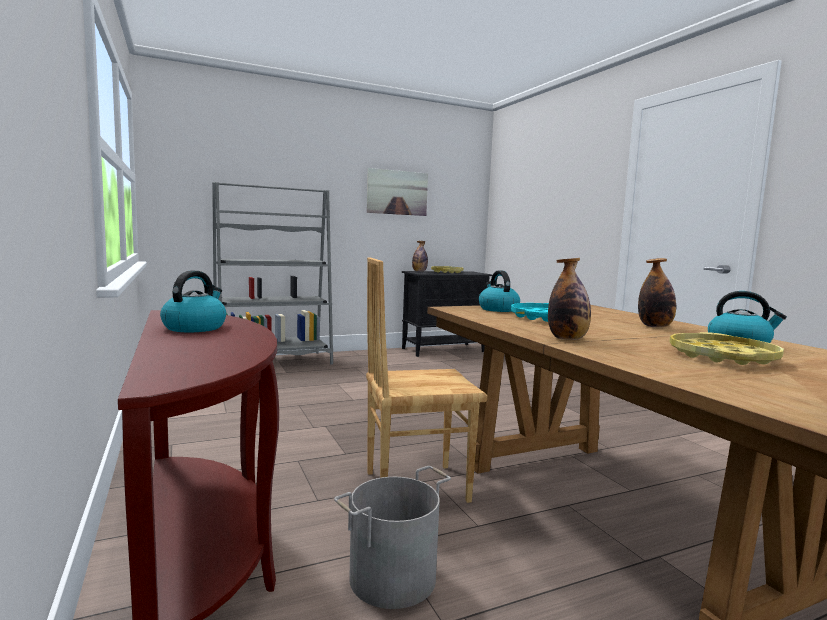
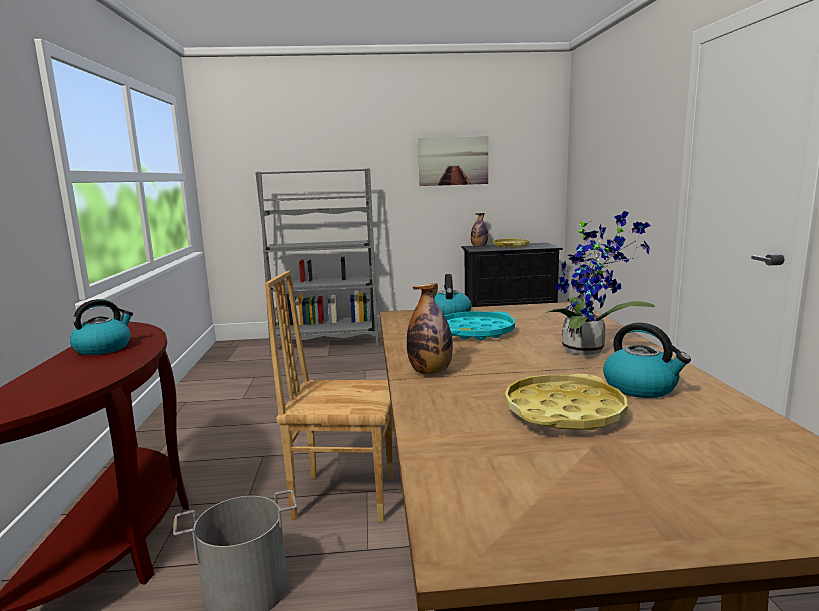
camera: 20 degrees right, 5 degrees up
(655, 326) = (588, 350): bottle -> potted plant

